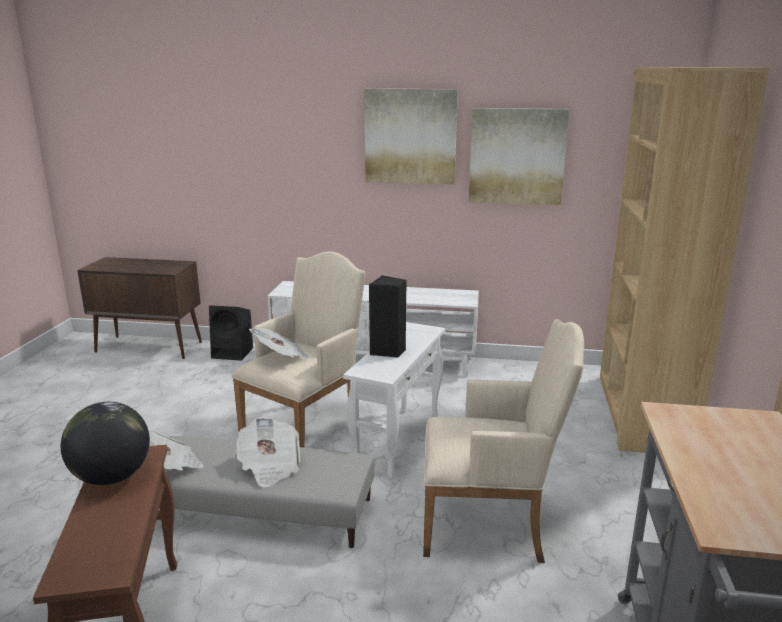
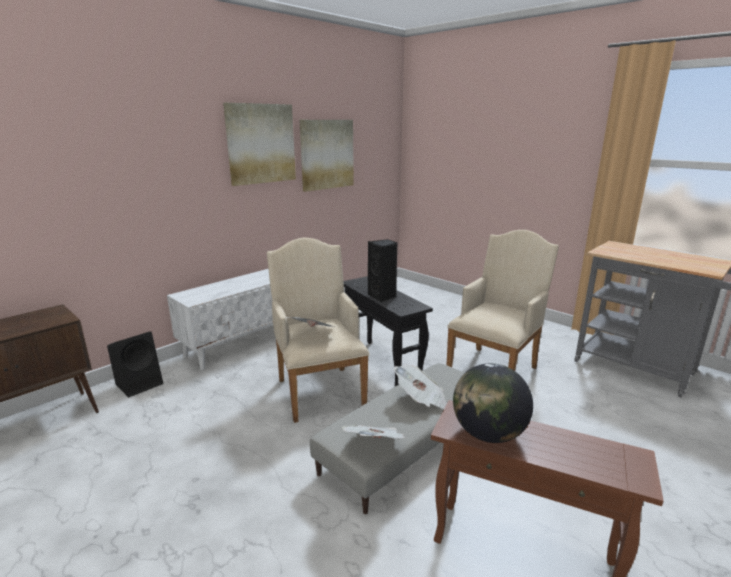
camera: 55 degrees left, 0 degrees up
(397, 441) = (381, 364): white side table -> black side table
(641, 413) = (433, 296): brown bookcase -> none

